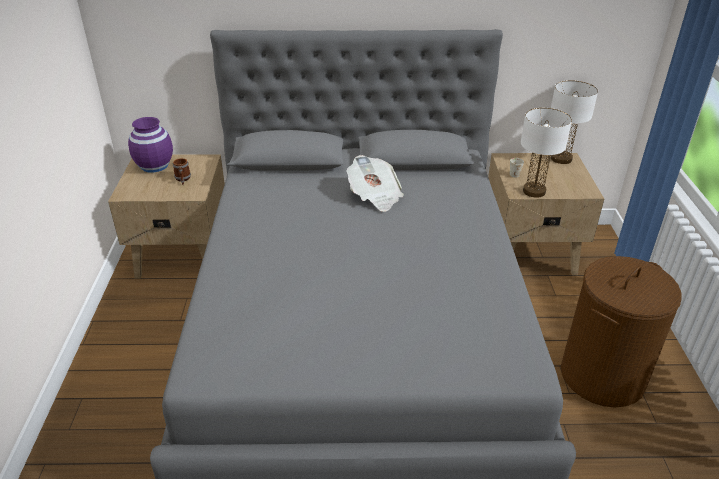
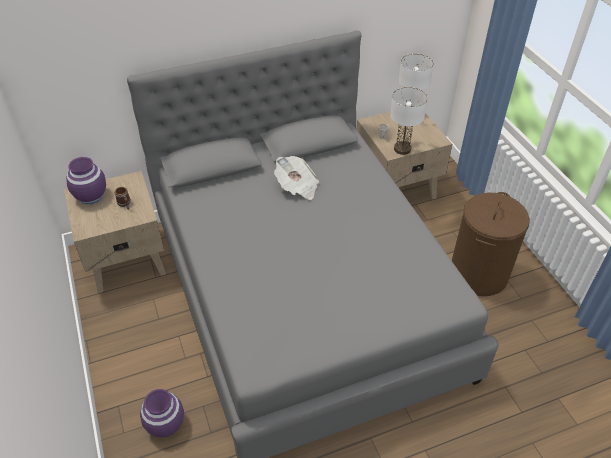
camera: 20 degrees left, 10 degrees up
(119, 436) = (166, 424): none -> purple vase

